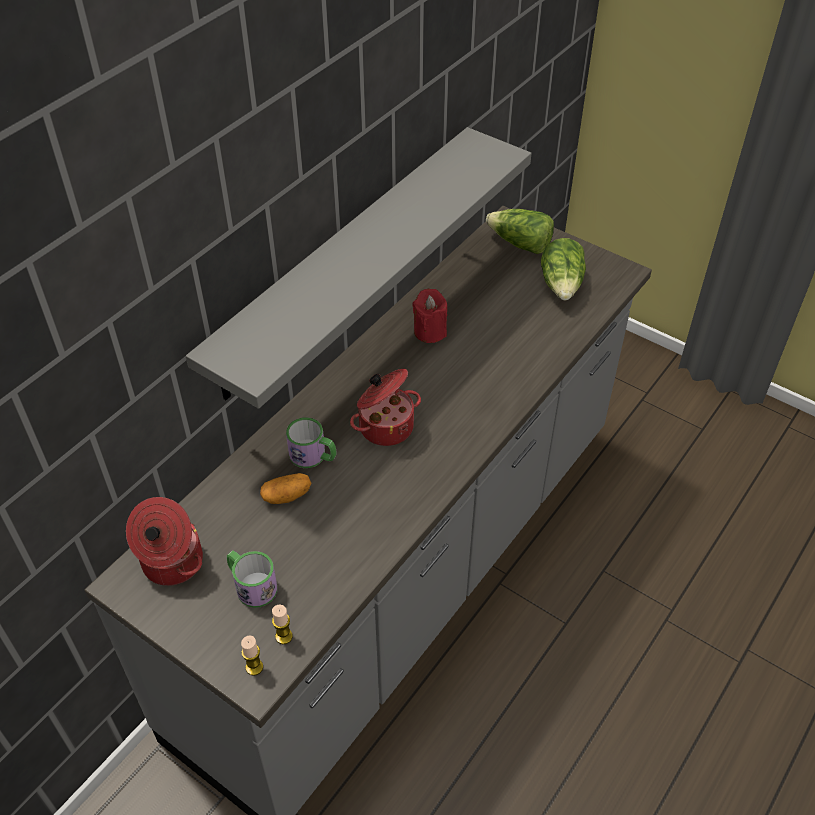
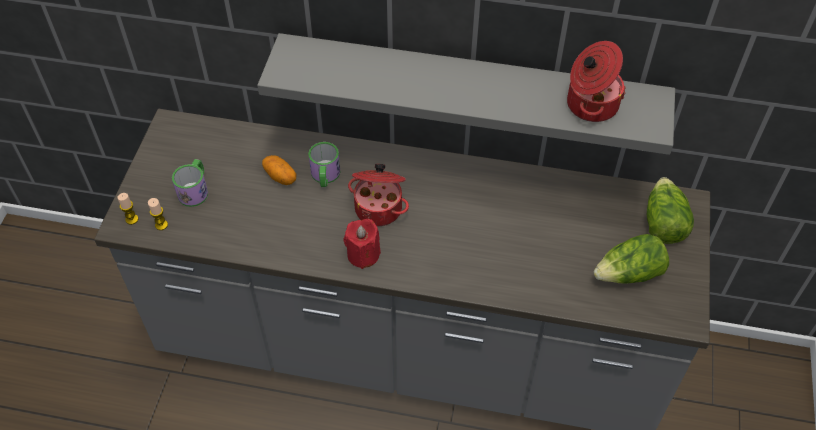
camera: 65 degrees right, 5 degrees up
(171, 563) = (195, 140): cooking pot -> cooking pot (590, 104)
(430, 331) = (501, 197): red candle -> red candle (363, 254)

